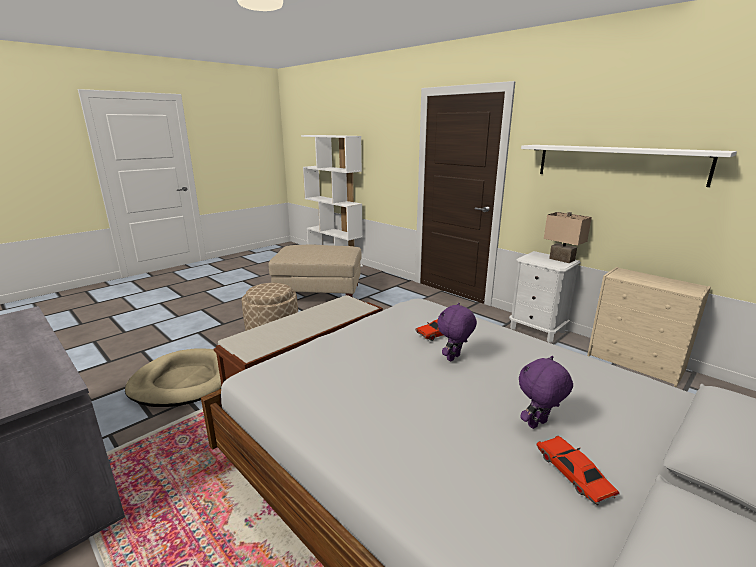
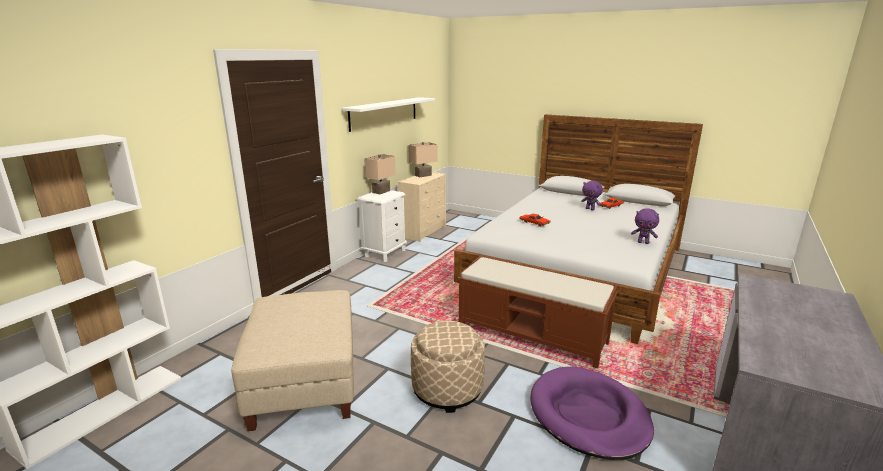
camera: 105 degrees left, 0 degrees up
(185, 381) = (588, 415): beige dog bed -> purple dog bed
(454, 358) = (557, 220): purple plush toy -> purple plush toy (643, 242)
(670, 282) = (423, 175): none -> beige table lamp

